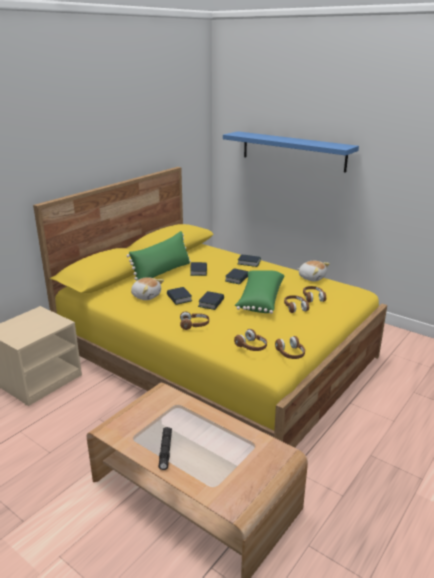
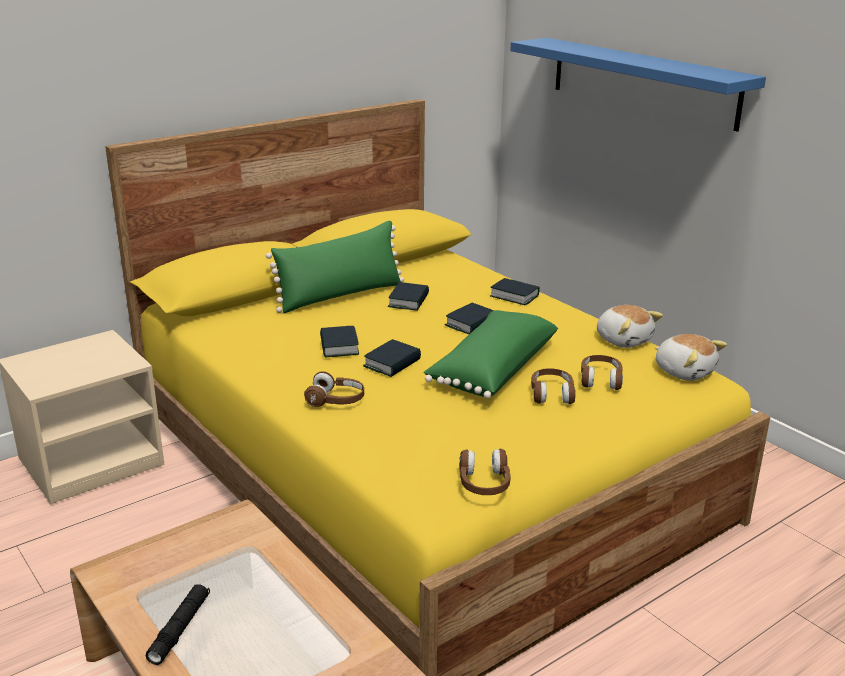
camera: 15 degrees right, 0 degrees up
(146, 296) = (284, 334): plush toy -> plush toy (684, 371)
(251, 347) = (413, 458): brown headphones -> none

